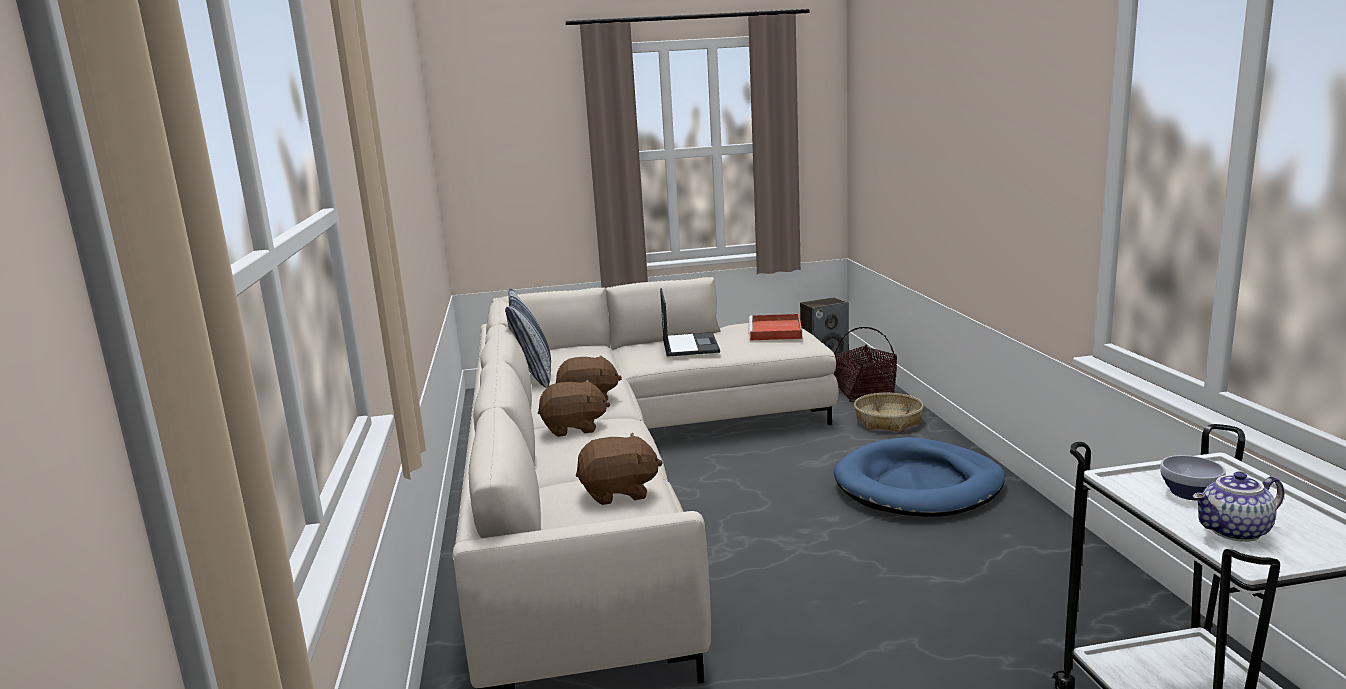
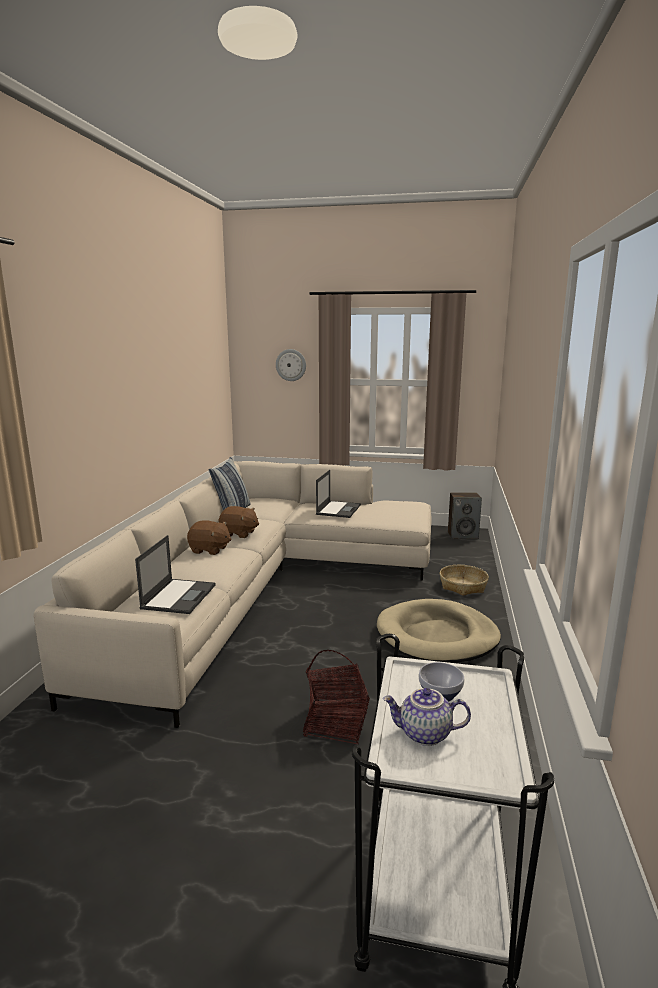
camera: 20 degrees right, 0 degrees up
(538, 138) = (291, 365): none -> wall clock
(619, 492) = (179, 596): brown plush toy -> laptop
(776, 331) = (402, 510): red tray -> none
(863, 392) = (467, 562): basket -> basket (336, 722)
(918, 485) = (437, 636): blue dog bed -> beige dog bed

